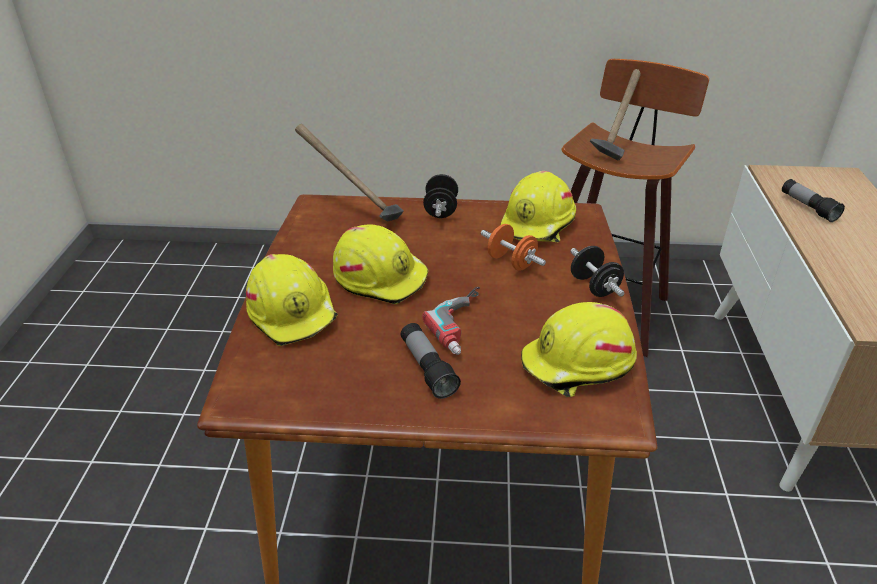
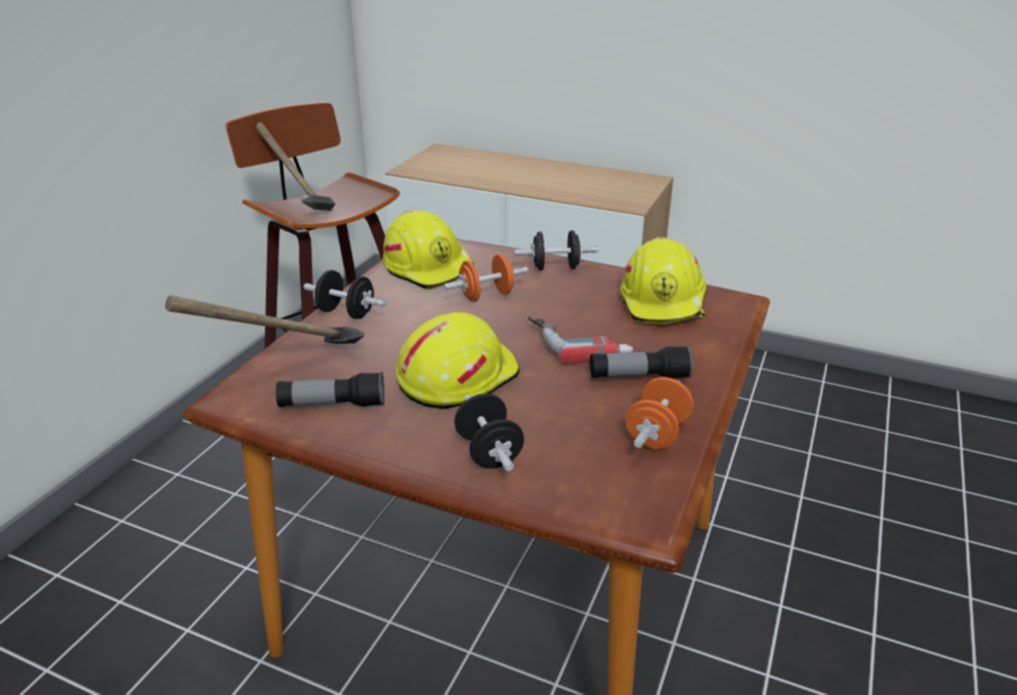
camera: 70 degrees left, 5 degrees down
(293, 313) = (489, 452): yellow hard hat -> black dumbbell
(346, 391) = (657, 434): none -> orange dumbbell
(808, 207) = (472, 175): flashlight -> flashlight (332, 405)

